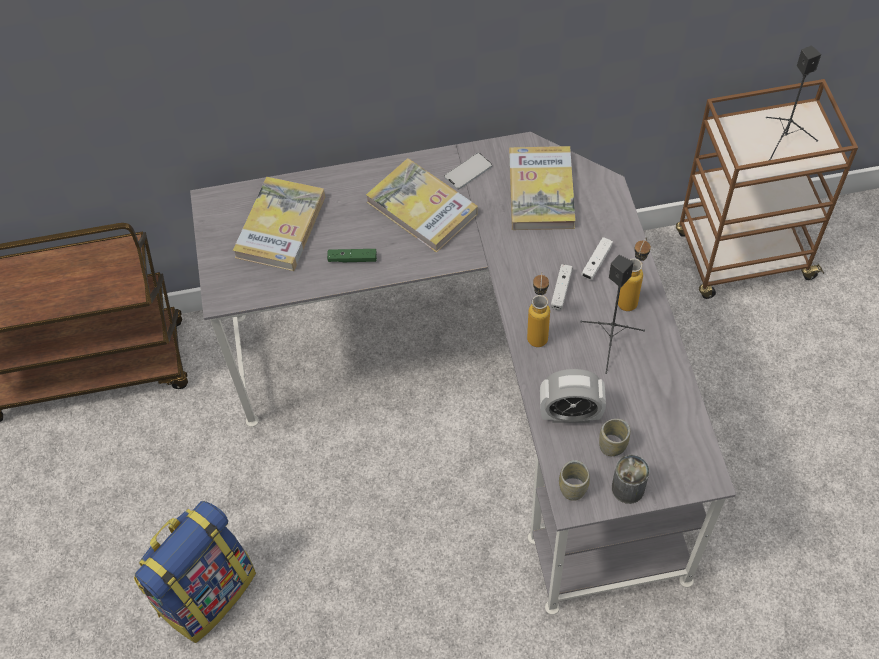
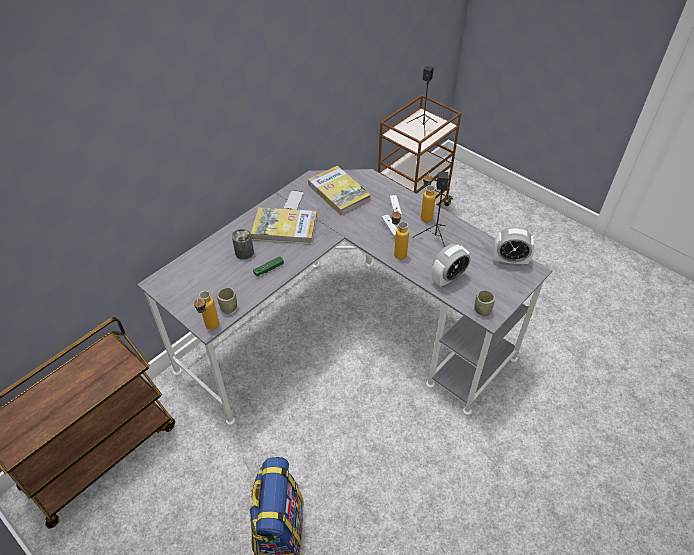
camera: 40 degrees left, 10 degrees down
(222, 302) = (210, 329): none -> bottle
(281, 227) = (212, 274): book -> none
(612, 446) = (481, 281): cup -> cup (229, 307)
(628, 488) = (506, 295): can -> can (244, 253)
(685, 441) = (509, 261): none -> alarm clock

